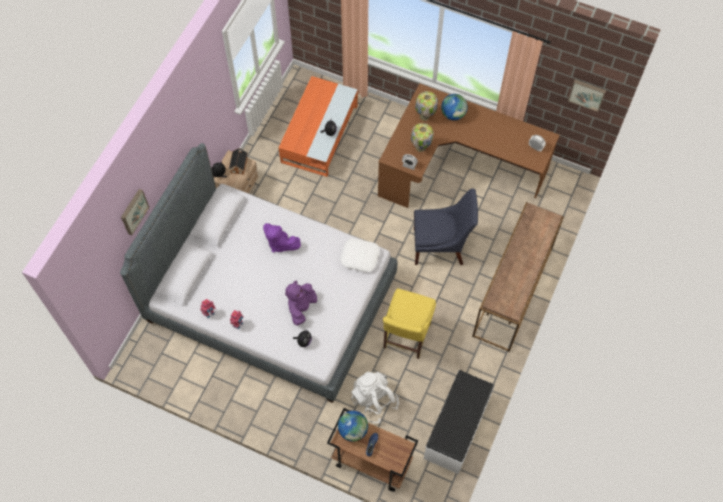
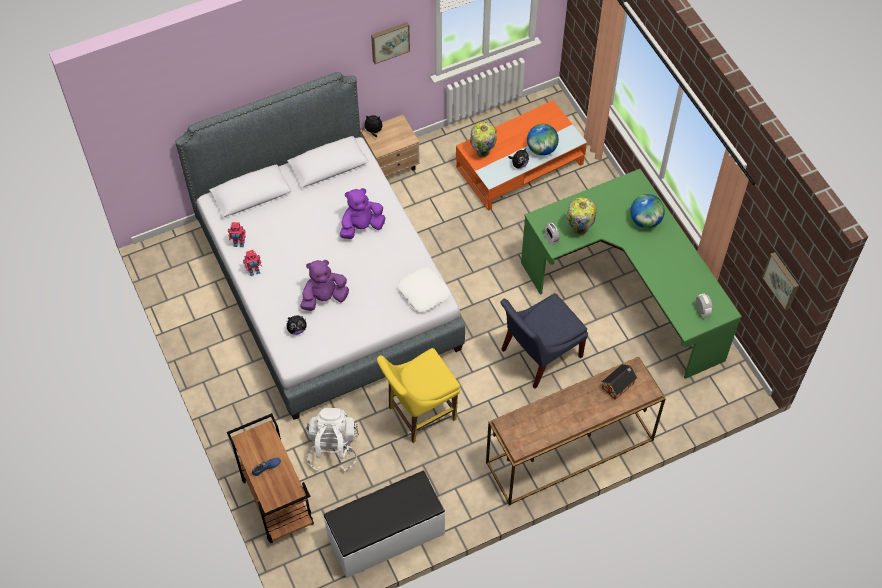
camera: 40 degrees right, 5 degrees down
(133, 211) = (223, 86): picture -> picture (389, 41)
(239, 164) = (400, 134): toy house -> toy house (619, 385)
(280, 243) = (361, 227): purple plush toy -> purple plush toy turned 75 degrees clockwise
(353, 430) = (263, 441): globe -> globe (541, 149)
(425, 117) = (612, 204): table lamp -> table lamp (482, 153)
(441, 246) = (538, 354): blue chair -> blue chair turned 105 degrees clockwise
(457, 169) = (628, 293): brown desk -> green desk

